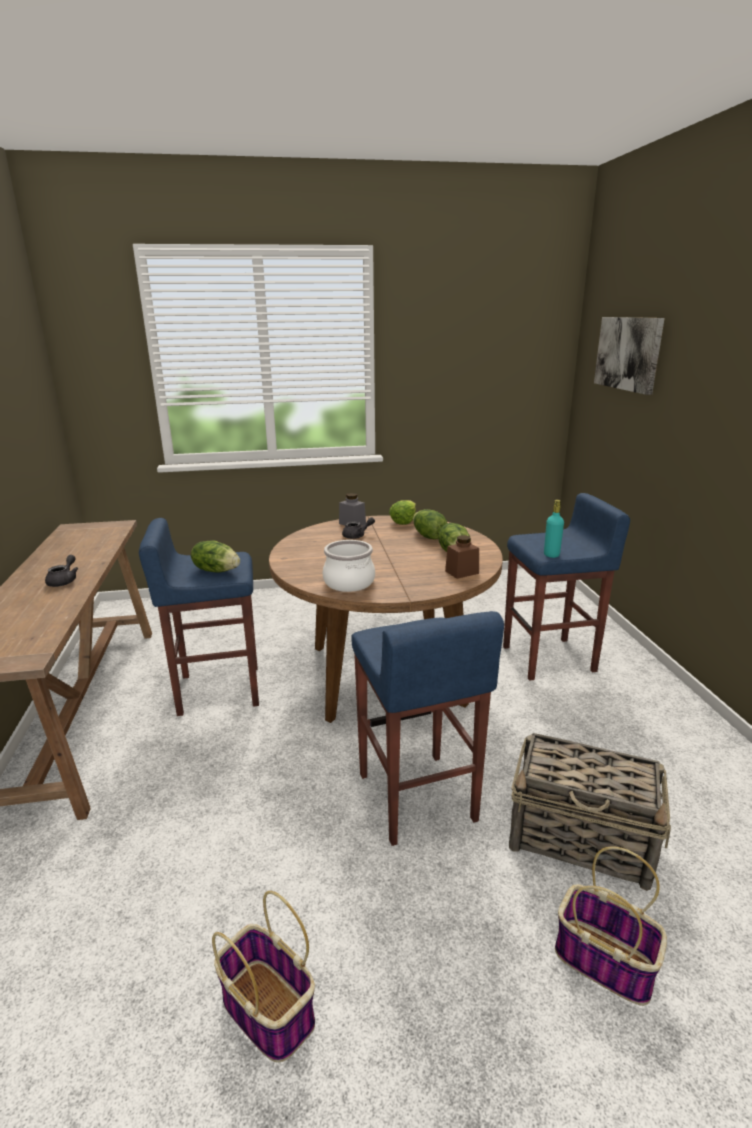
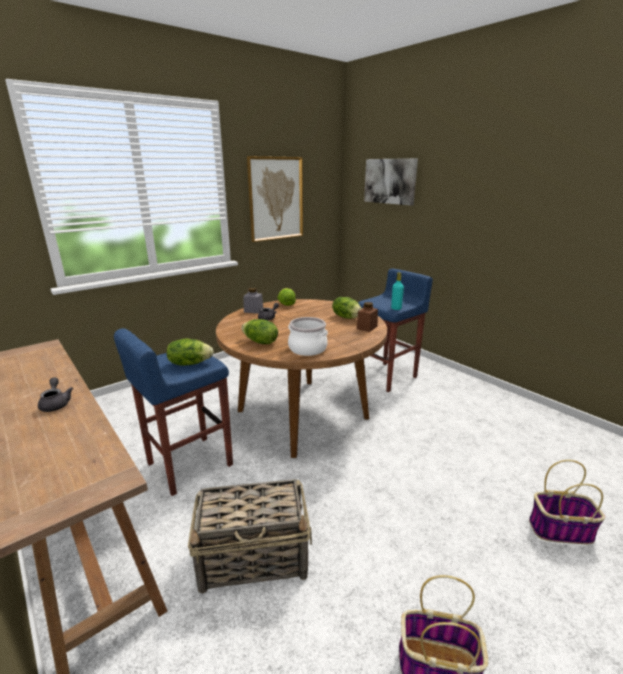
camera: 30 degrees left, 0 degrees up
(415, 798) = (393, 485): blue stool -> none
(428, 536) = (316, 310): lettuce -> lettuce (260, 342)
(452, 374) = (276, 199): none -> picture
(582, 839) = (493, 471): basket -> basket (255, 557)

